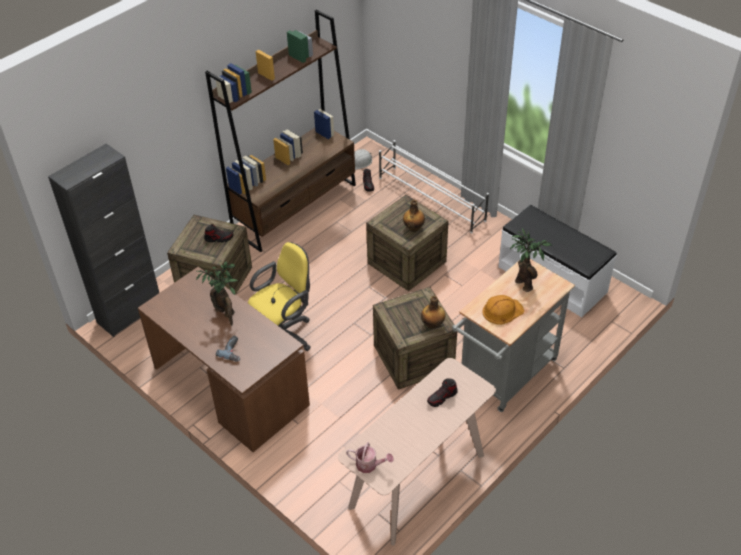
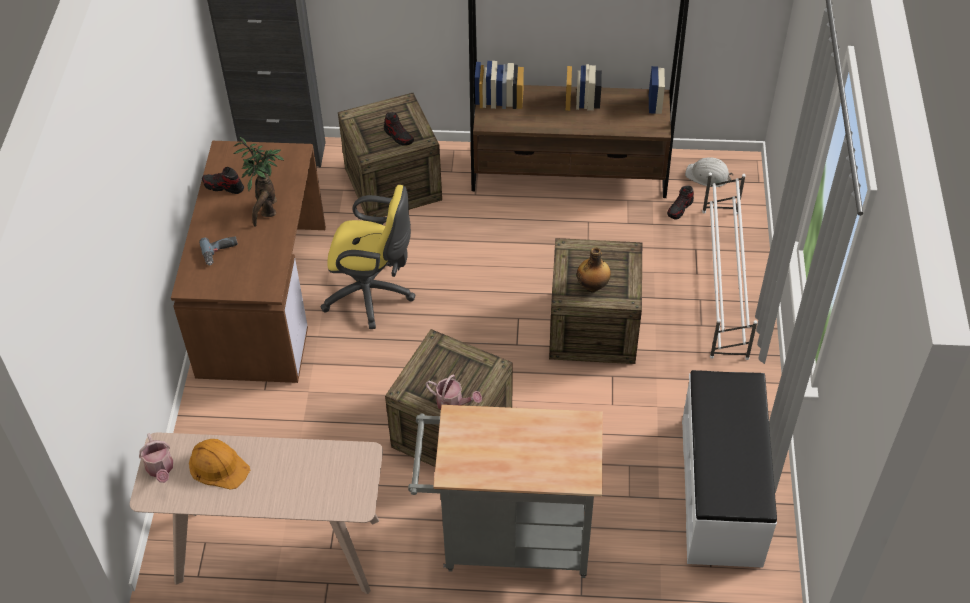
camera: 50 degrees right, 5 degrees up
(433, 324) = (453, 403): bottle -> watering can
(442, 397) = (312, 475): shoe -> shoe (223, 187)
(502, 311) = (481, 445): orange hard hat -> orange hard hat (218, 466)
(523, 282) = (551, 438): potted plant -> none

